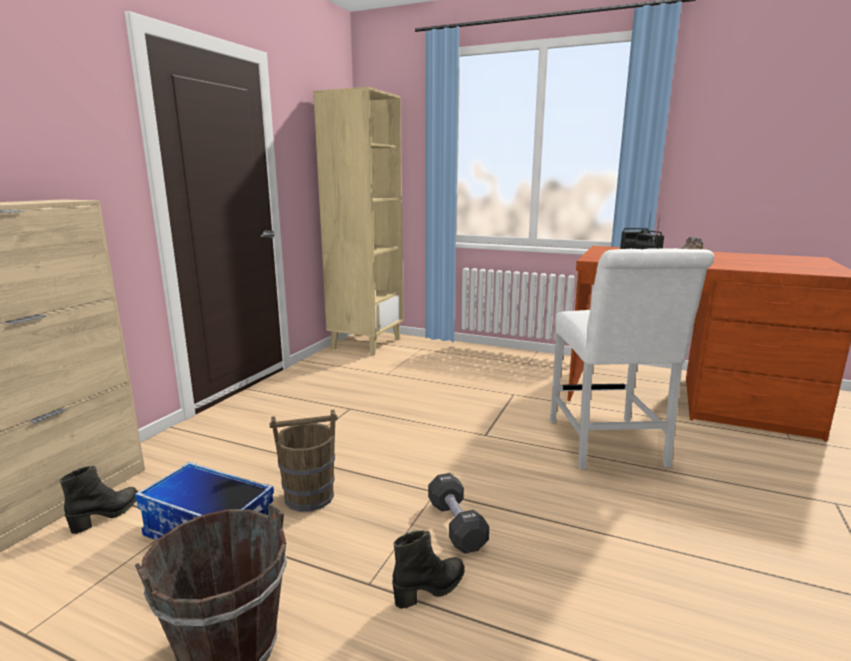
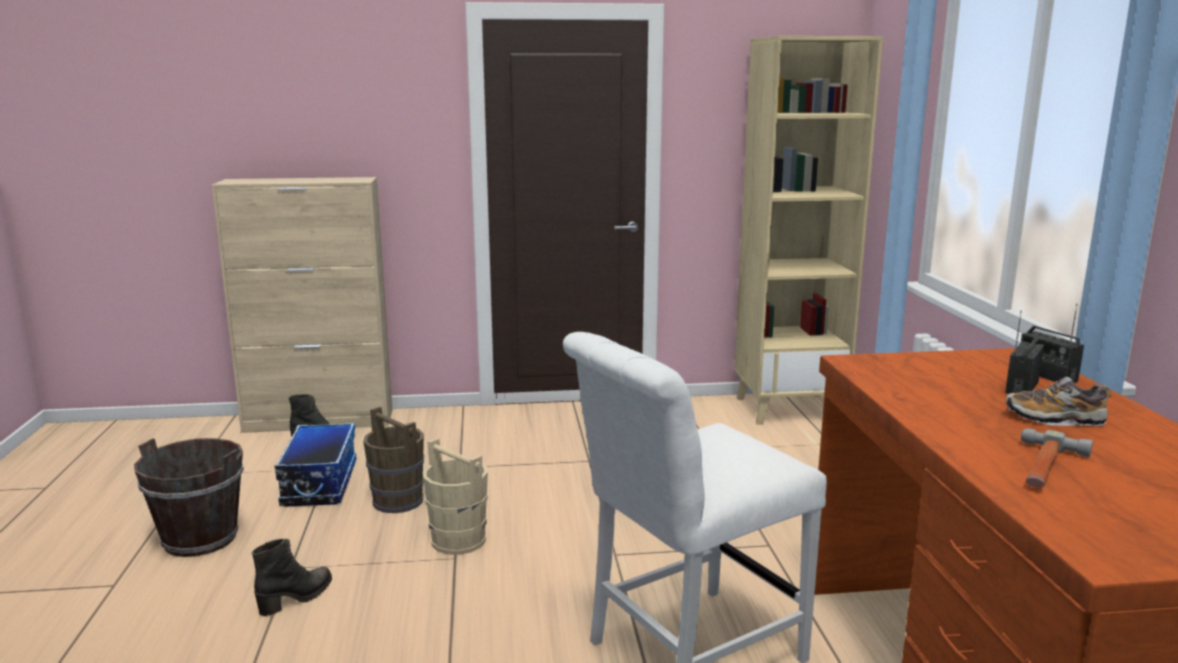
camera: 60 degrees right, 0 degrees up
(409, 484) = (458, 540): none -> beige bucket
(430, 589) = (296, 598): black boot -> black boot turned 75 degrees counterclockwise
(456, 525) = (402, 585): black dumbbell -> none
(749, 265) = (1046, 468): none -> hammer

